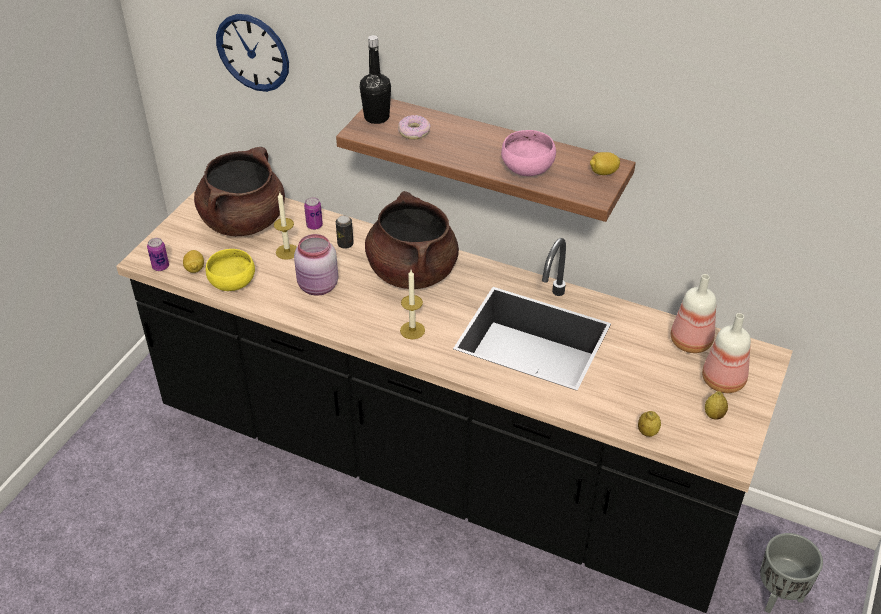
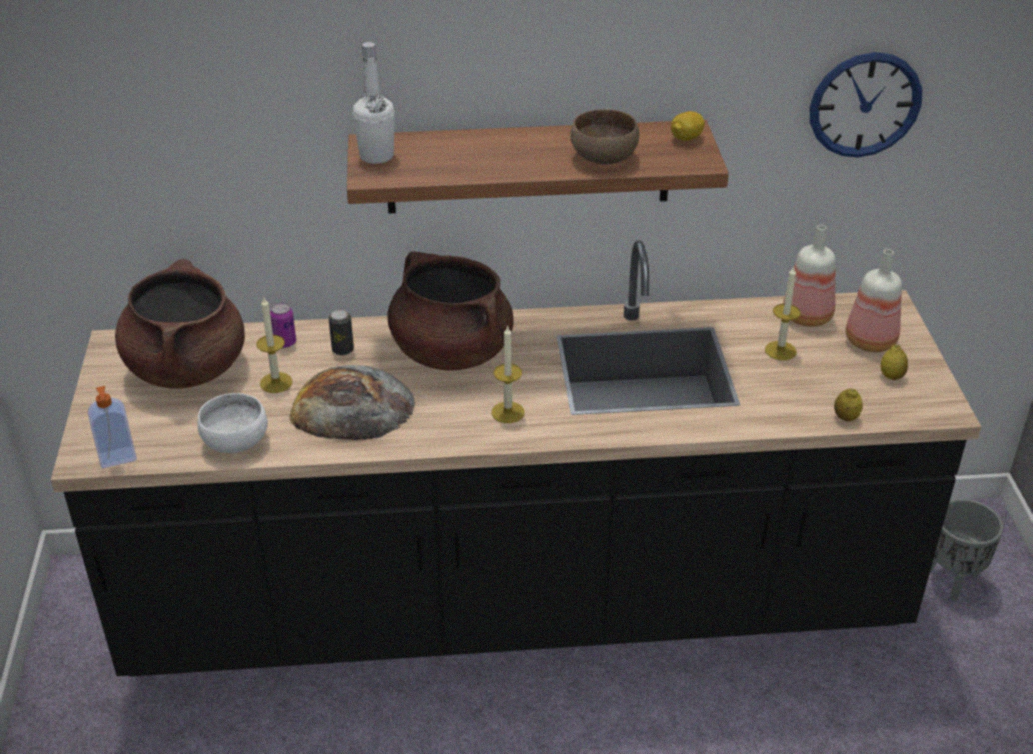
camera: 30 degrees left, 5 degrees down
(160, 267) = (118, 458): can -> soap dispenser
(195, 269) = (169, 444): lemon -> none
(232, 282) = (235, 441): yellow bowl -> white bowl
(253, 52) = (152, 127): wall clock -> wall clock (865, 105)
(318, 287) = (352, 407): pink jar -> bread
(376, 117) = (376, 156): black bottle -> white bottle
(414, 132) = (437, 158): donut -> none
(526, 168) = (602, 158): pink bowl -> brown bowl
(645, 361) = (780, 350): none -> candle

